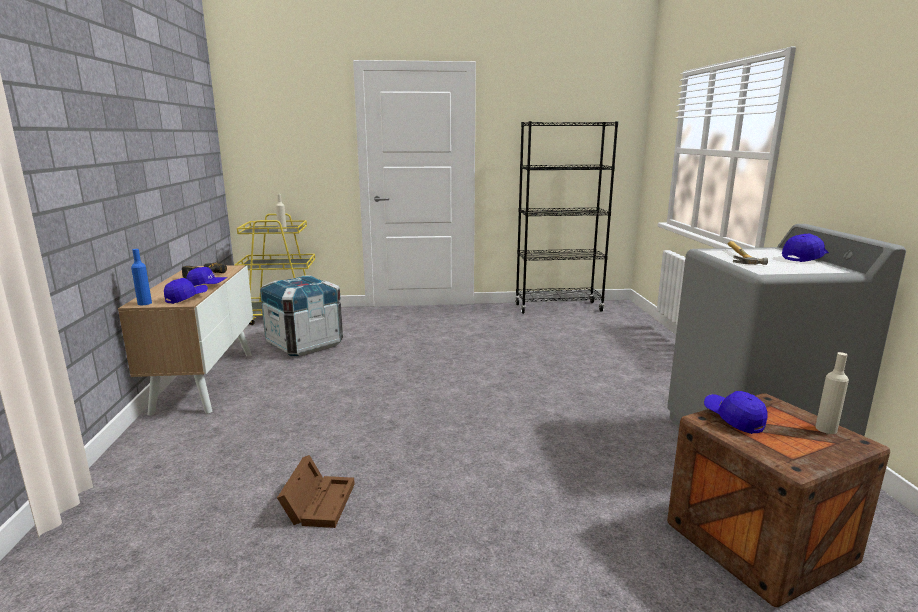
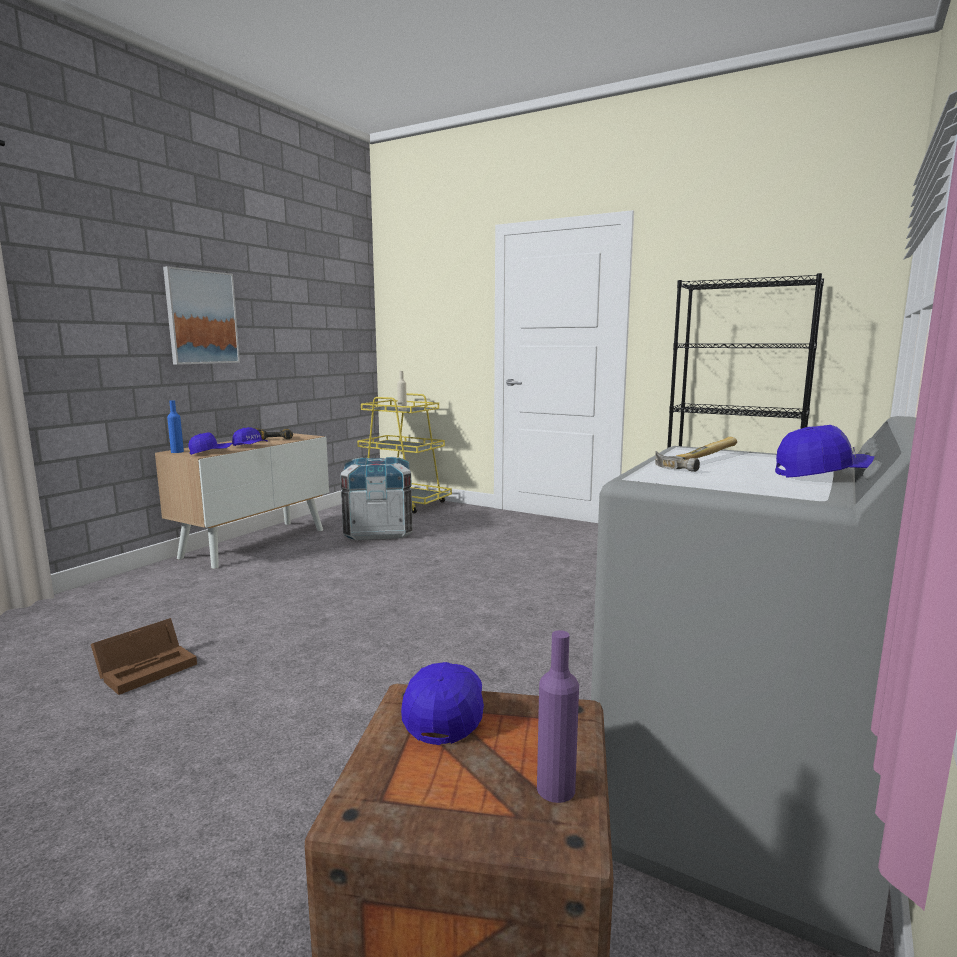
camera: 35 degrees right, 5 degrees down
(126, 154) = (201, 317): none -> picture
(826, 429) = (556, 789): beige bottle -> purple bottle

